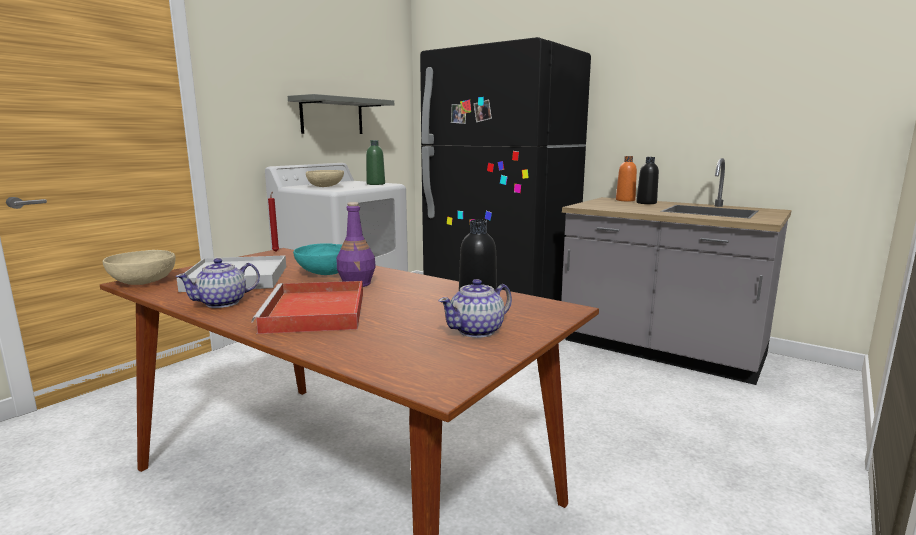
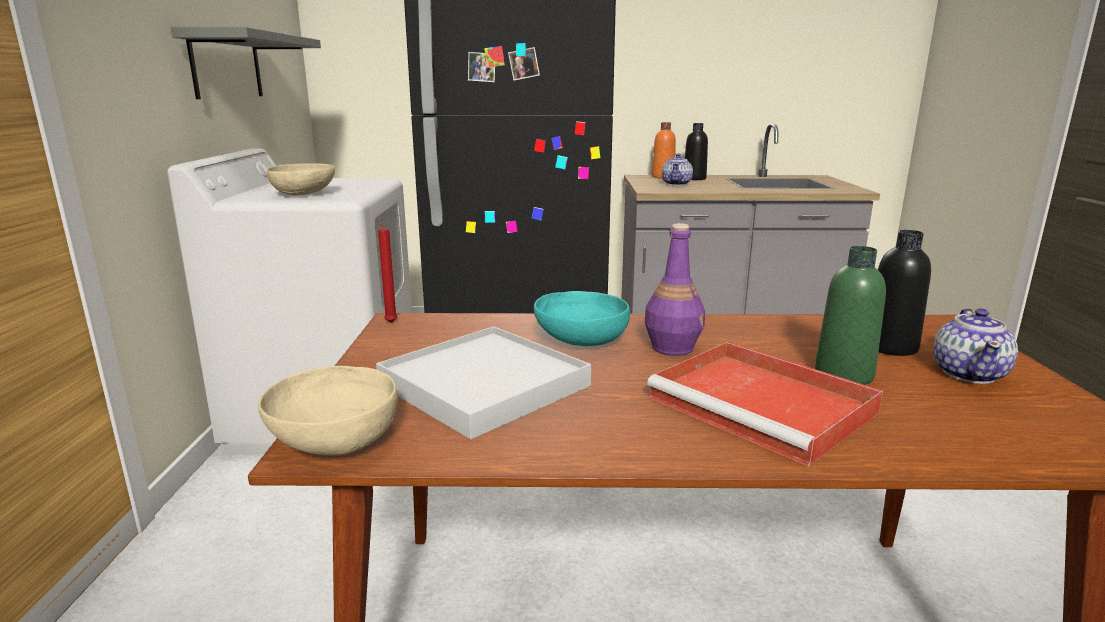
camera: 35 degrees left, 5 degrees up
(223, 303) = (605, 434): teapot -> teapot (676, 184)
(375, 184) = (360, 182): green bottle -> green bottle (843, 374)

